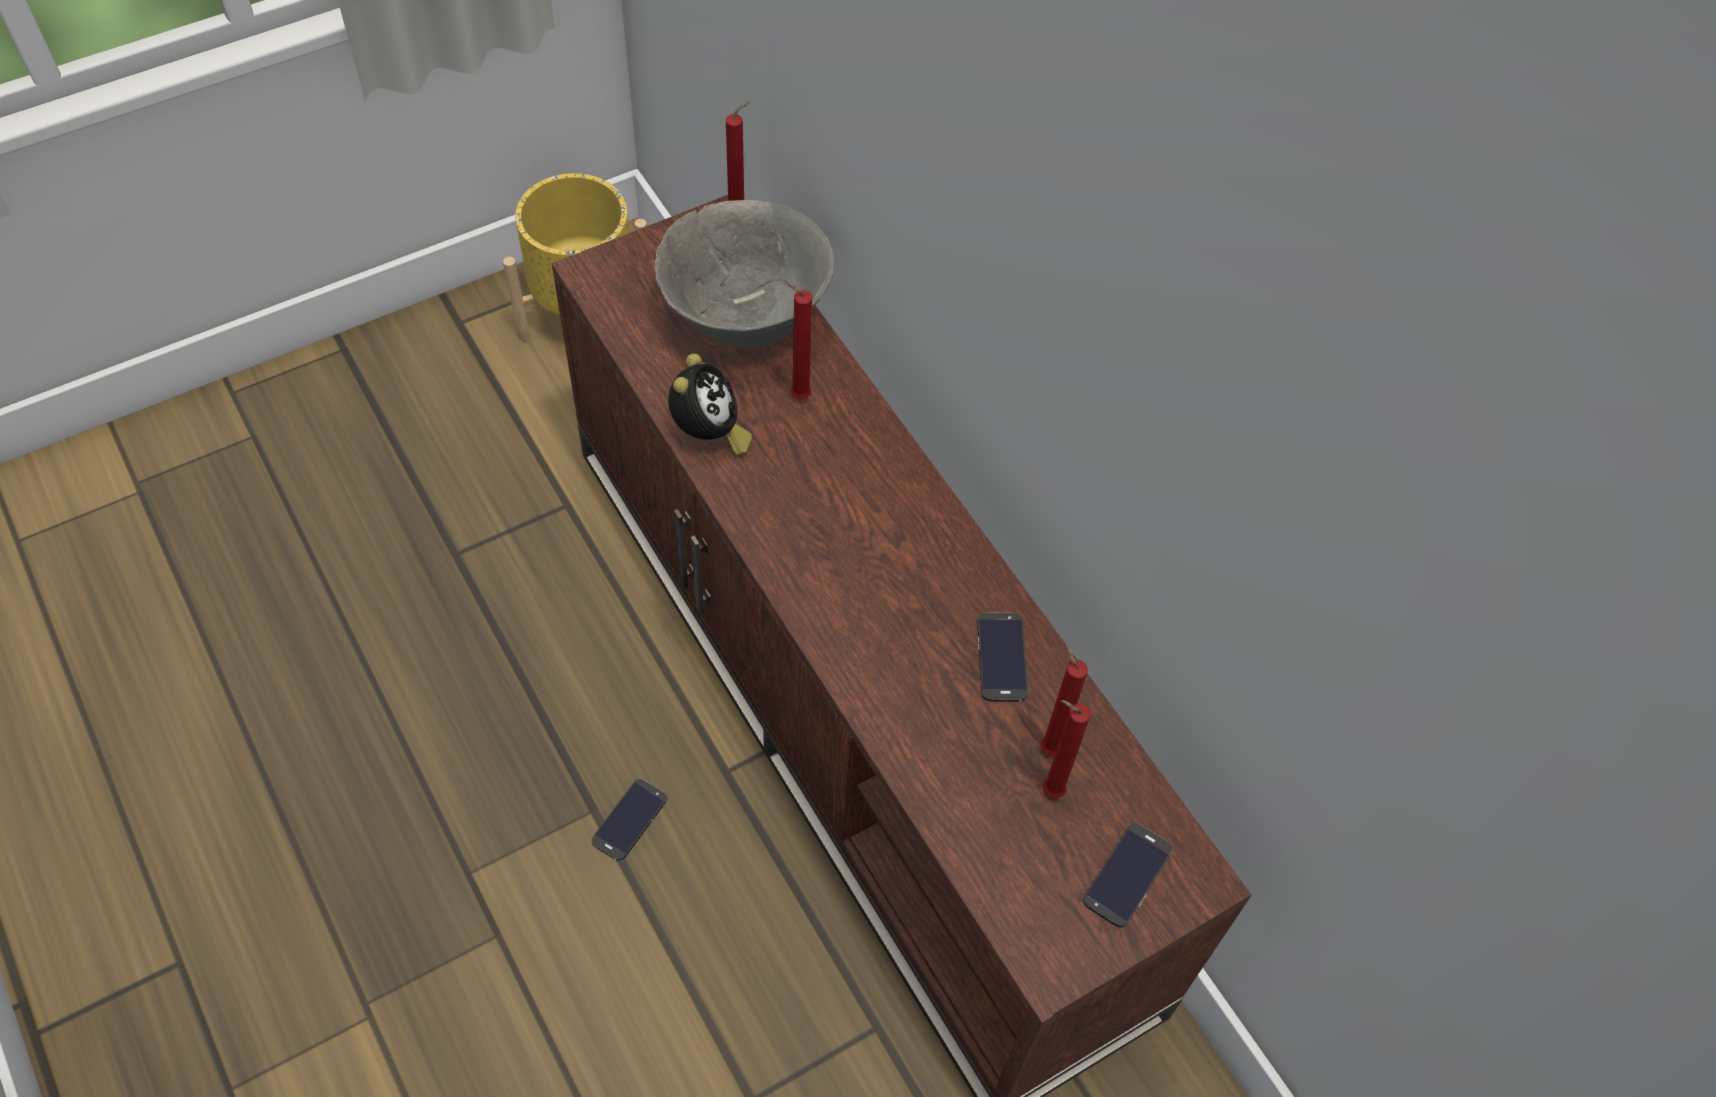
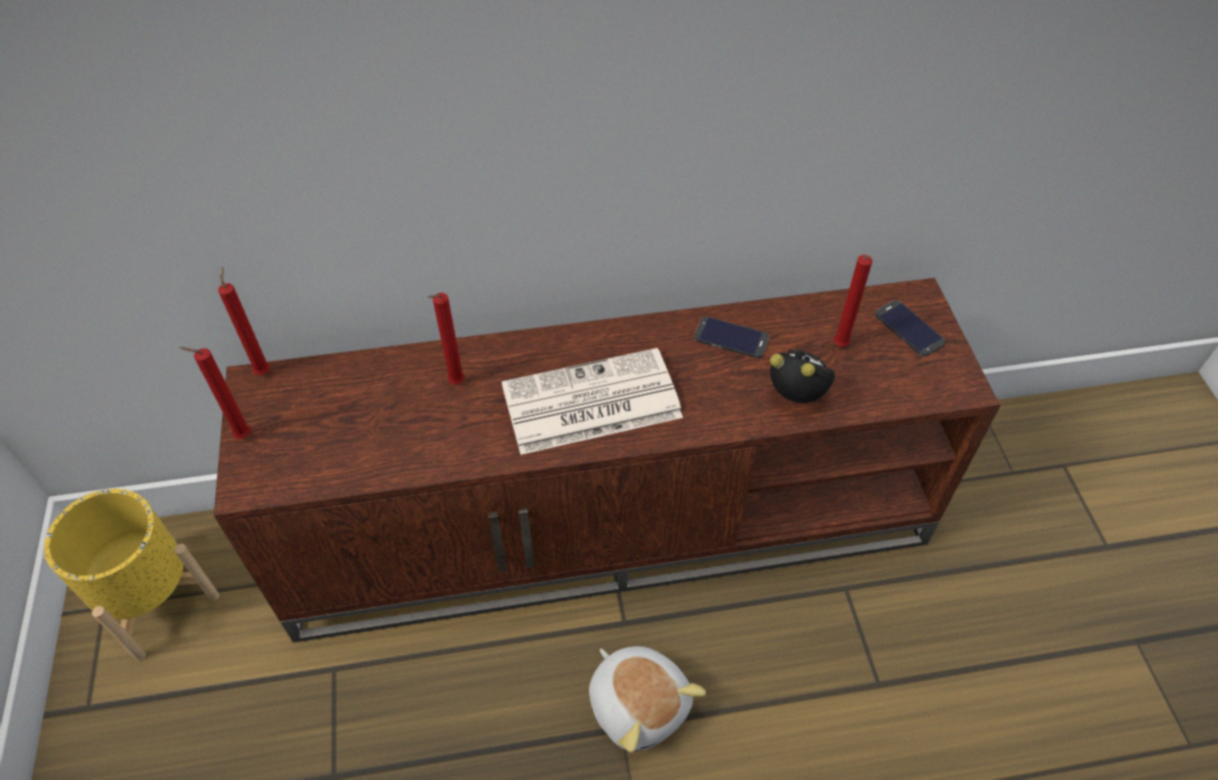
camera: 65 degrees left, 5 degrees down
(629, 820) = (639, 703): phone -> plush toy
(708, 434) = (461, 451): alarm clock -> alarm clock (798, 397)
(746, 318) = (361, 394): grey bowl -> none
(826, 534) = (589, 403): none -> newspaper
(1048, 746) = (806, 336): red candle -> red candle (240, 436)

